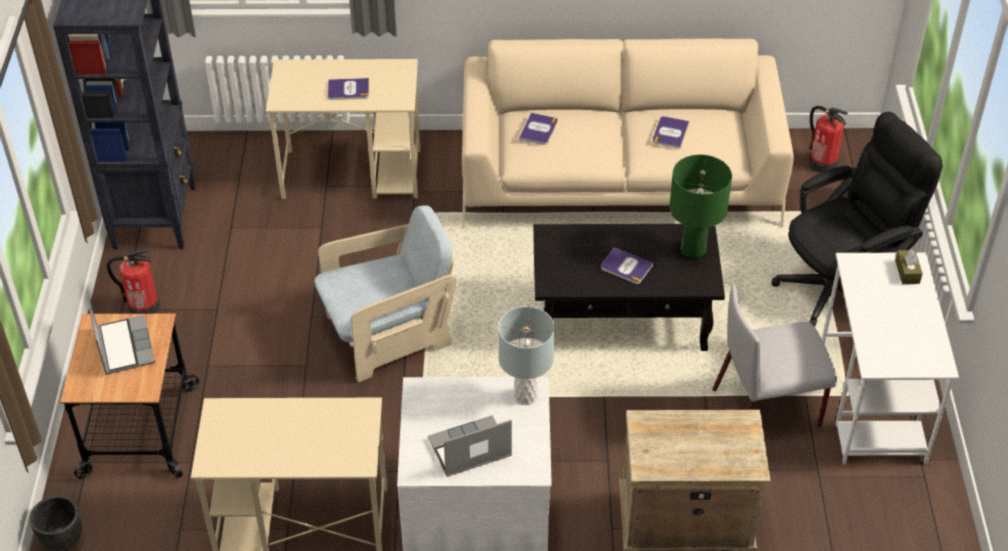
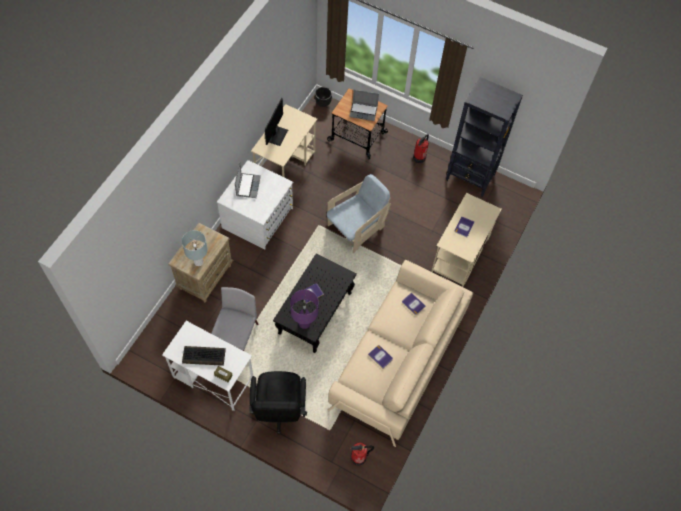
camera: 115 degrees right, 15 degrees up
(299, 447) = (277, 135): none -> monitor
(388, 335) = (356, 228): beige armchair -> beige armchair turned 135 degrees counterclockwise
(526, 396) = (258, 213): grey table lamp -> grey table lamp (198, 262)
(693, 250) = (304, 323): green table lamp -> purple table lamp
(902, 315) = (203, 356): none -> keyboard

